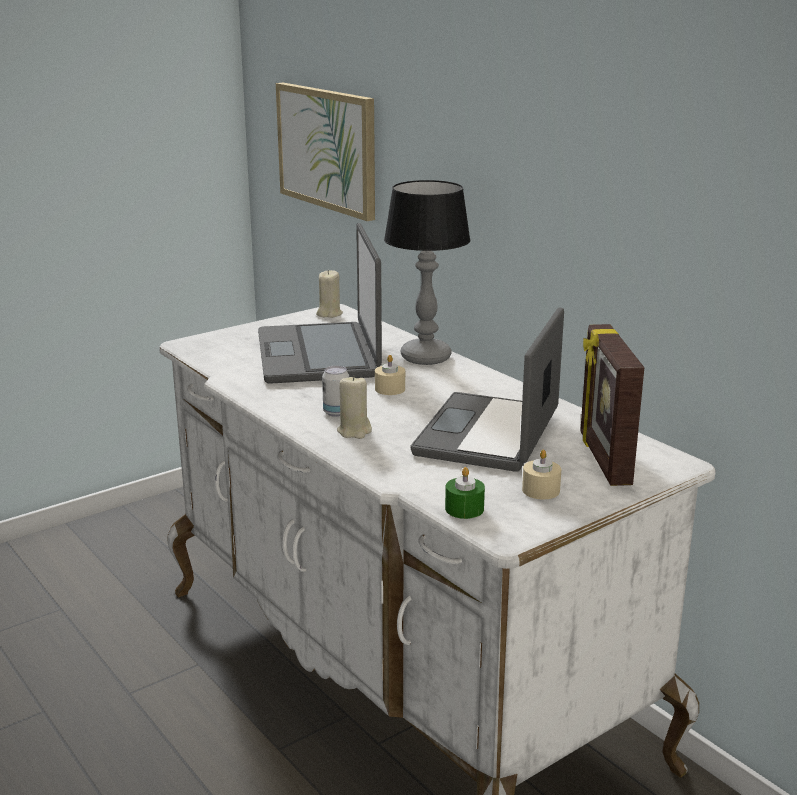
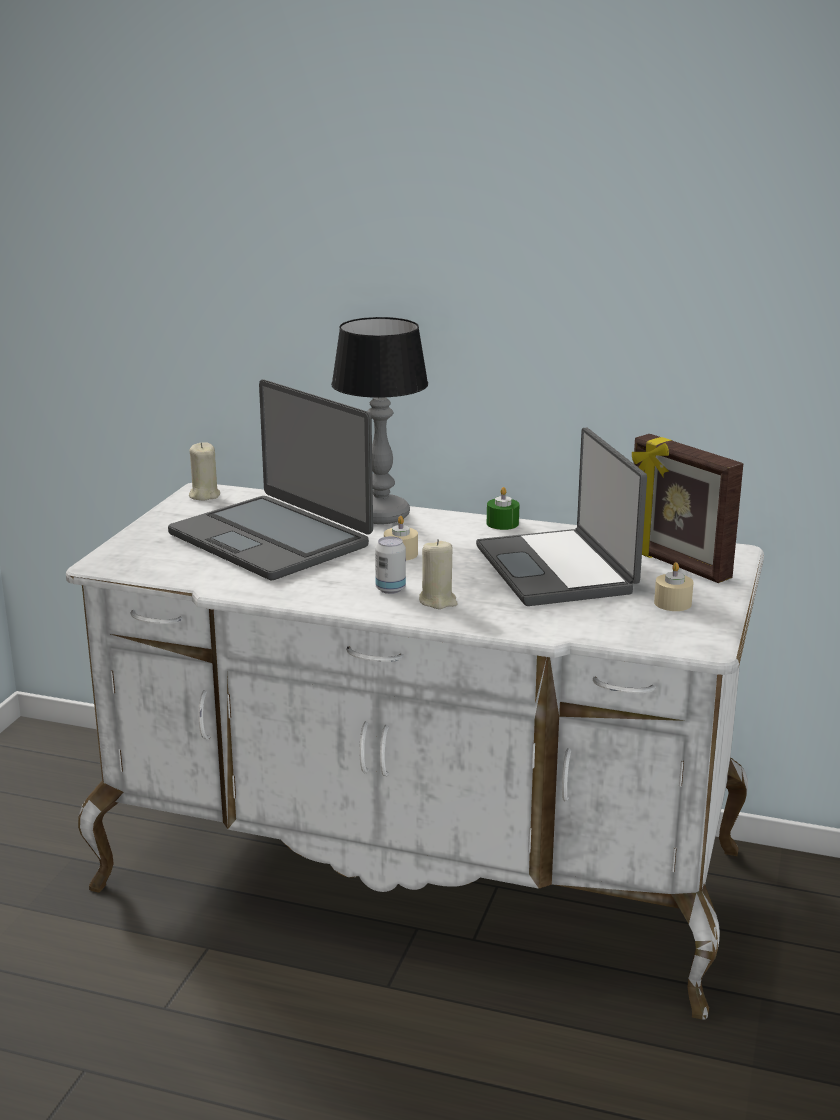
camera: 35 degrees left, 0 degrees up
(327, 148) = (144, 298): picture -> none
(464, 509) = (641, 636): green candle -> green candle (502, 523)

